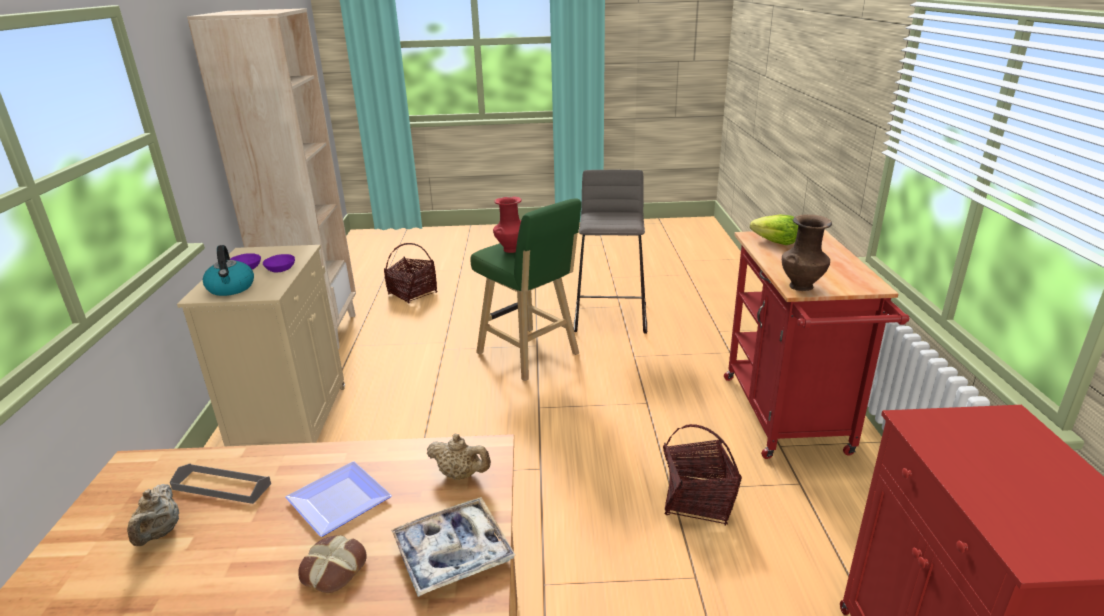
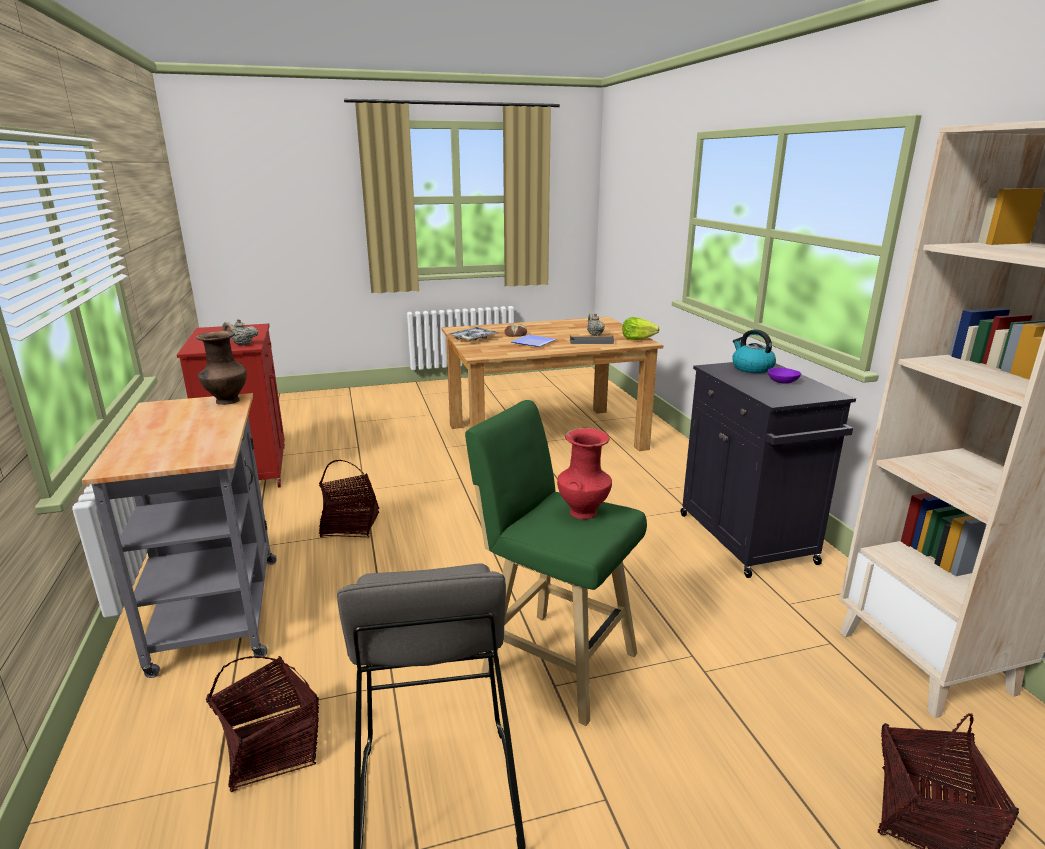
camera: 165 degrees right, 5 degrees down
(279, 269) = (749, 382): purple bowl -> none
(293, 420) = (747, 540): beige cabinet -> black cabinet
(461, 475) = (485, 350): beige teapot -> beige teapot (242, 344)
(697, 338) = (271, 748): none -> basket
(776, 242) = (192, 448): lettuce -> lettuce (638, 339)
(788, 420) = (218, 605): red cart -> grey cart

